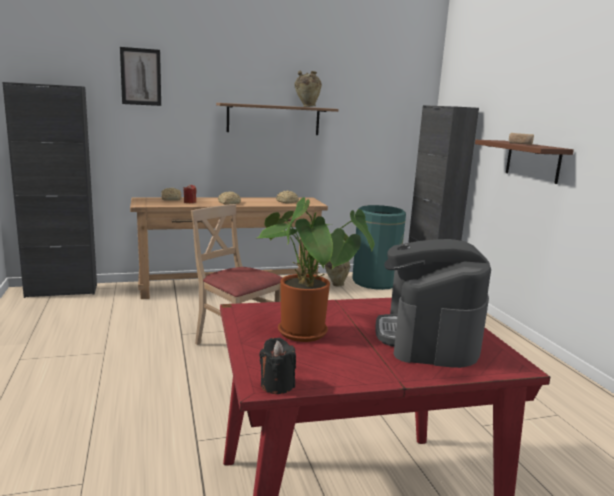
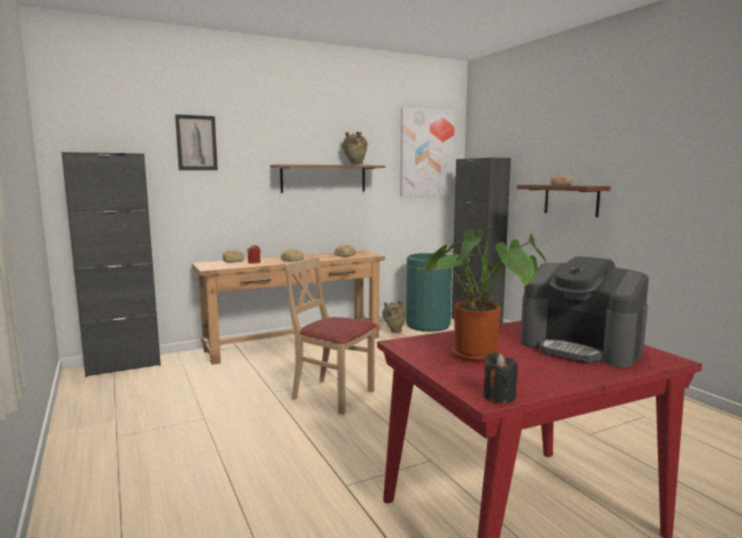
camera: 10 degrees left, 5 degrees down
(392, 97) = (426, 153): none -> picture
(428, 337) = (581, 347): coffee machine -> coffee machine turned 45 degrees counterclockwise

